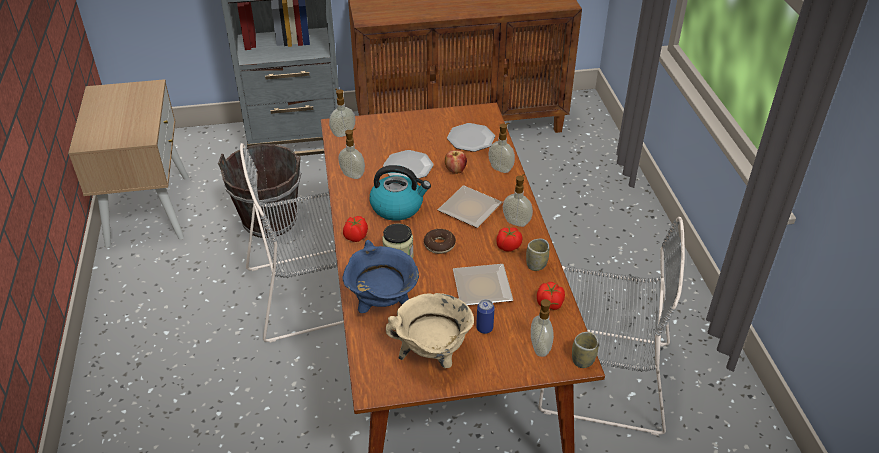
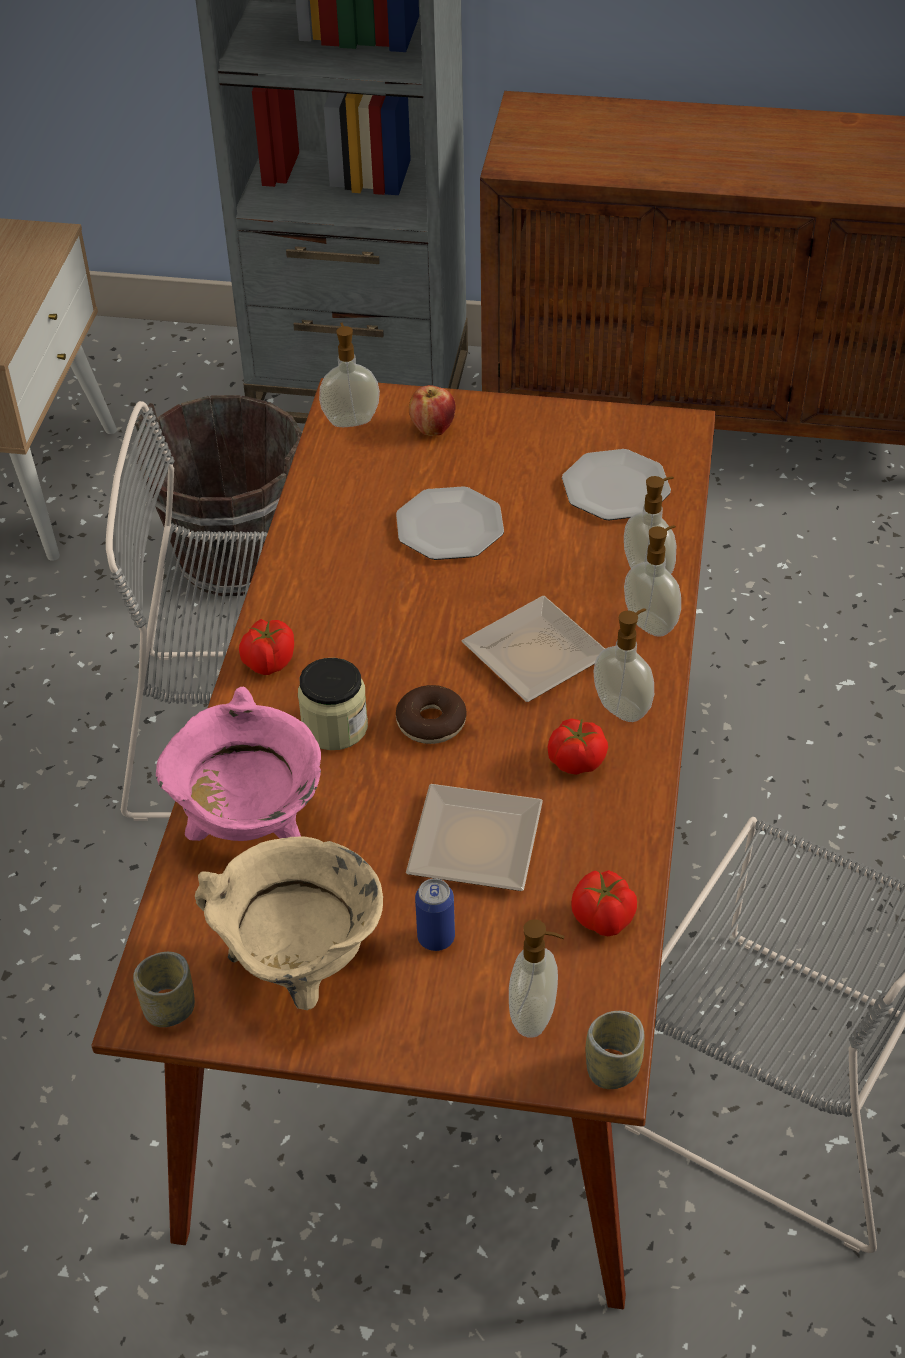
camera: 20 degrees right, 5 degrees up
(353, 174) = (328, 520): soap dispenser -> soap dispenser (651, 623)
(383, 305) = (252, 831): blue cooking pot -> pink cooking pot
(398, 207) = (386, 614): kettle -> none
(455, 170) = (547, 556): apple -> apple (433, 429)
(536, 264) = (617, 819): cup -> cup (169, 1009)

